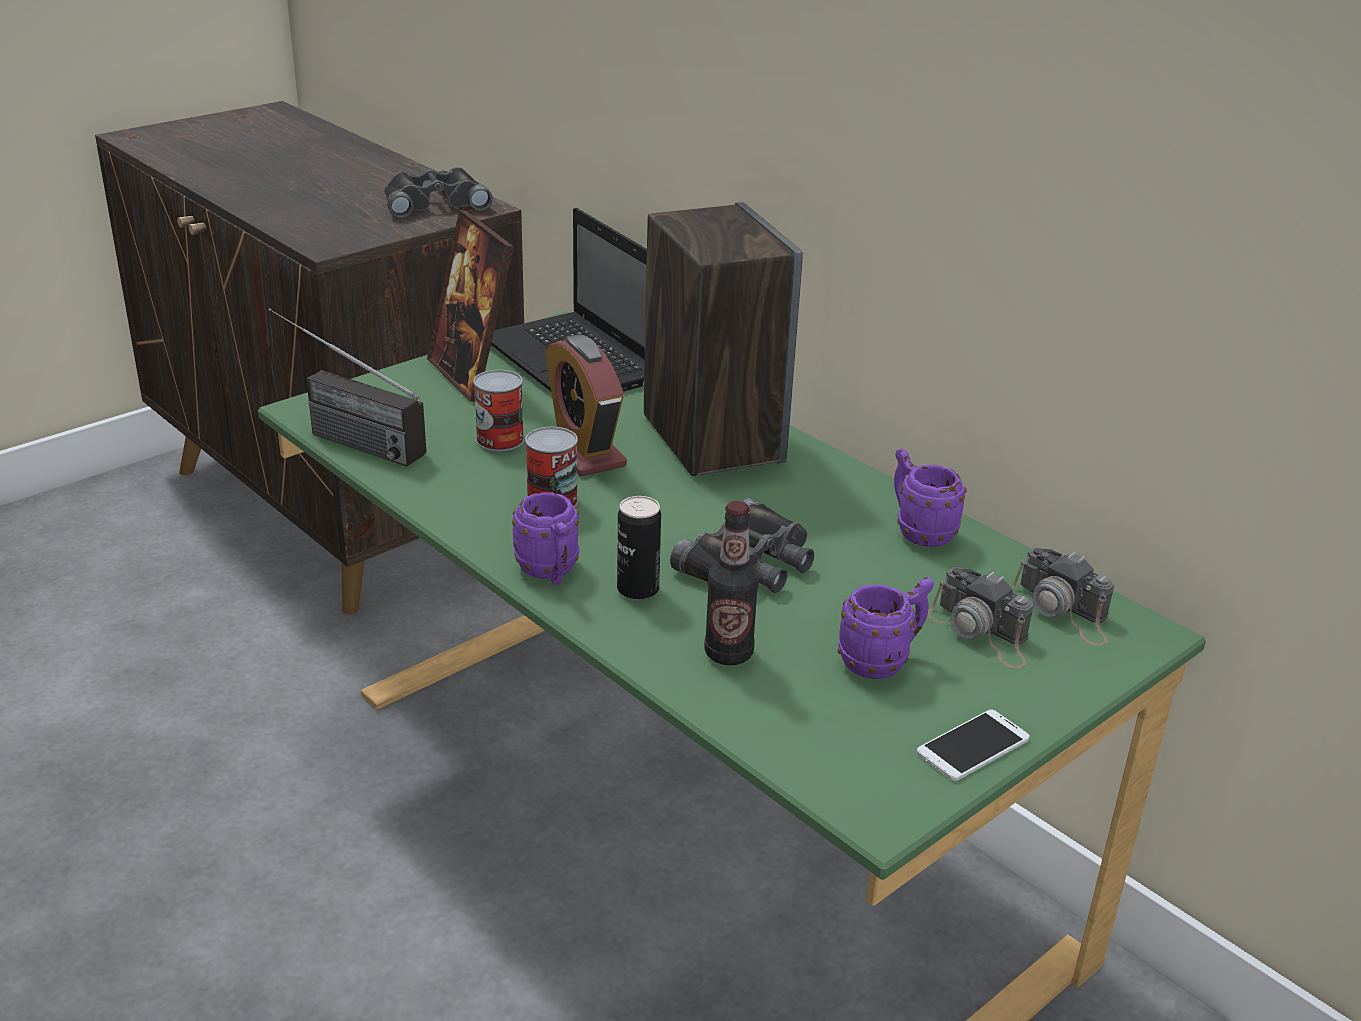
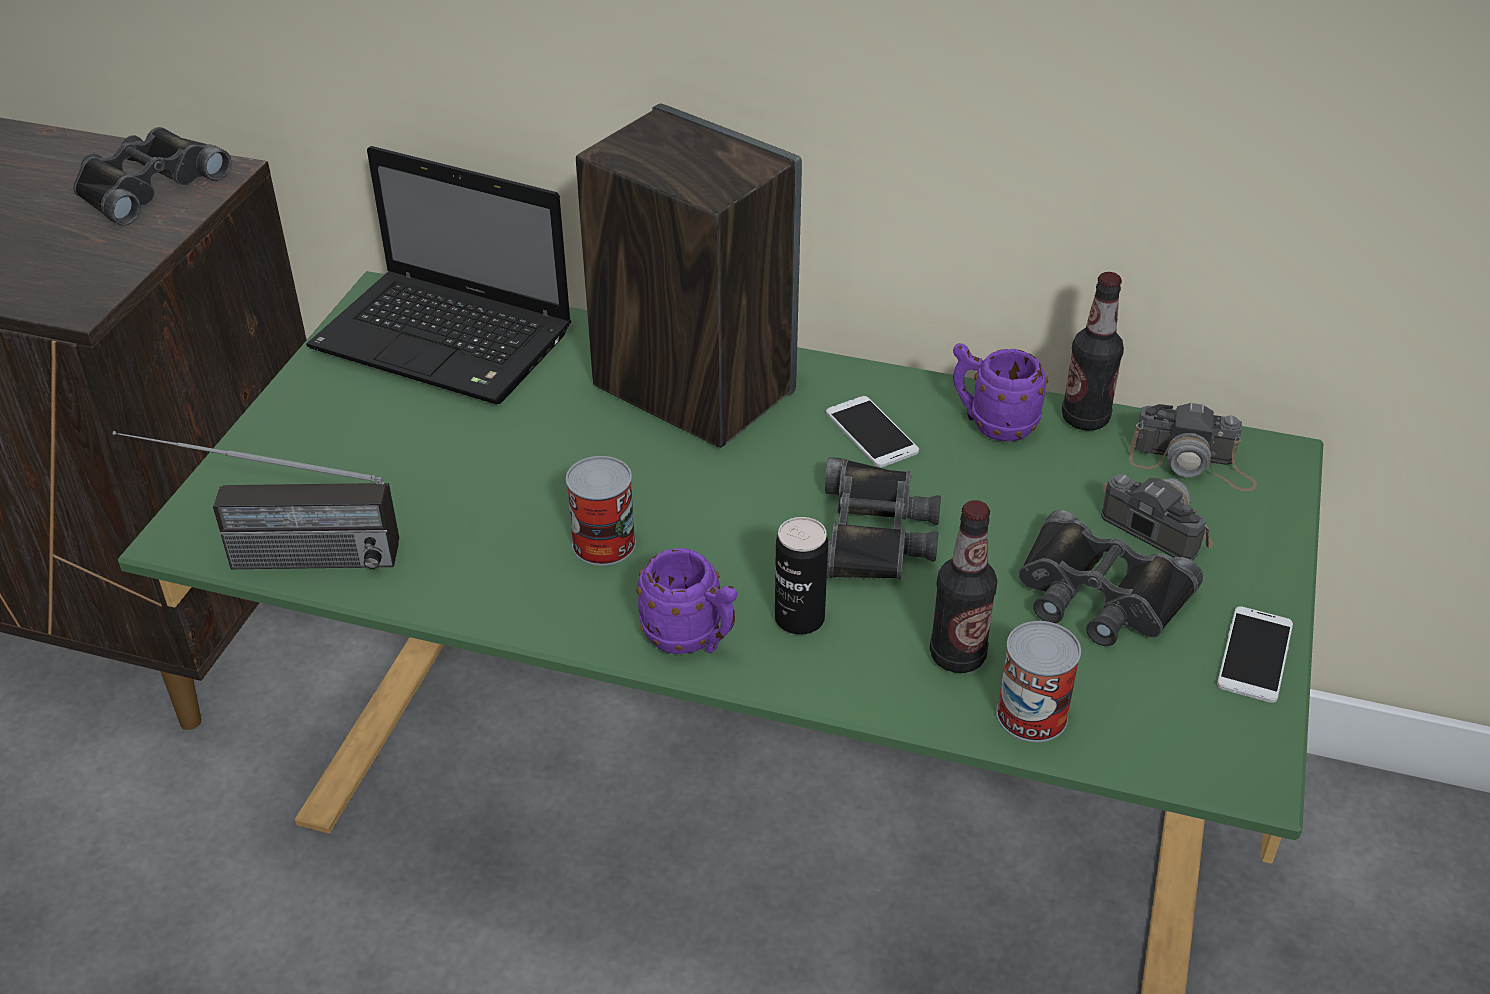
camera: 30 degrees left, 10 degrees up
(473, 376) = (346, 406): picture frame -> none
(500, 439) = (465, 484): can -> can (1031, 715)
(583, 451) = (573, 461): alarm clock -> none
(816, 505) = (871, 432): none -> phone
(882, 661) = (1098, 596): purple mug -> black binoculars
(981, 633) = (1150, 521): camera -> camera turned 150 degrees counterclockwise
(1001, 553) = (1085, 418): none -> bottle

